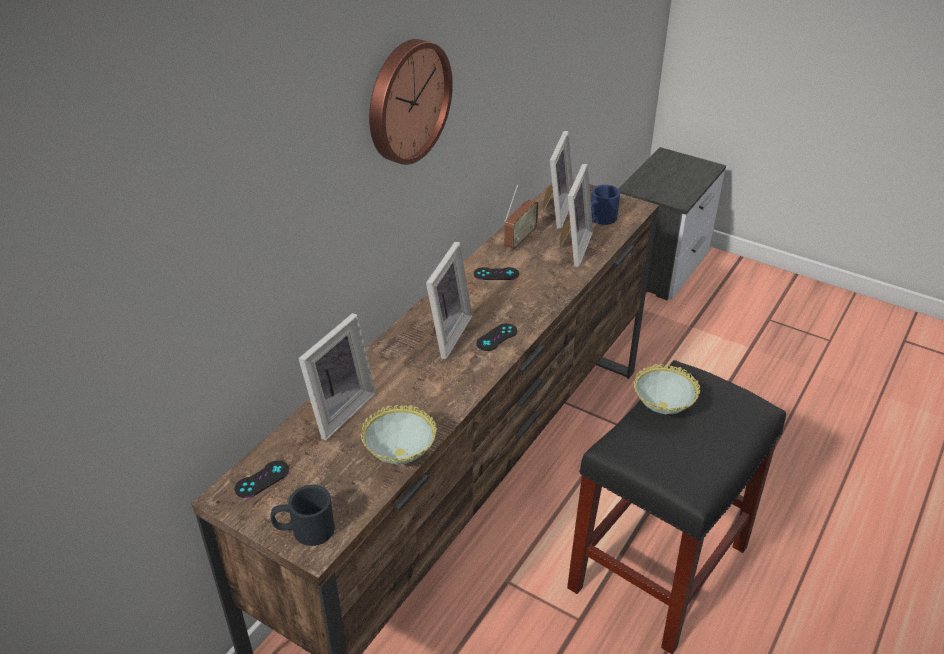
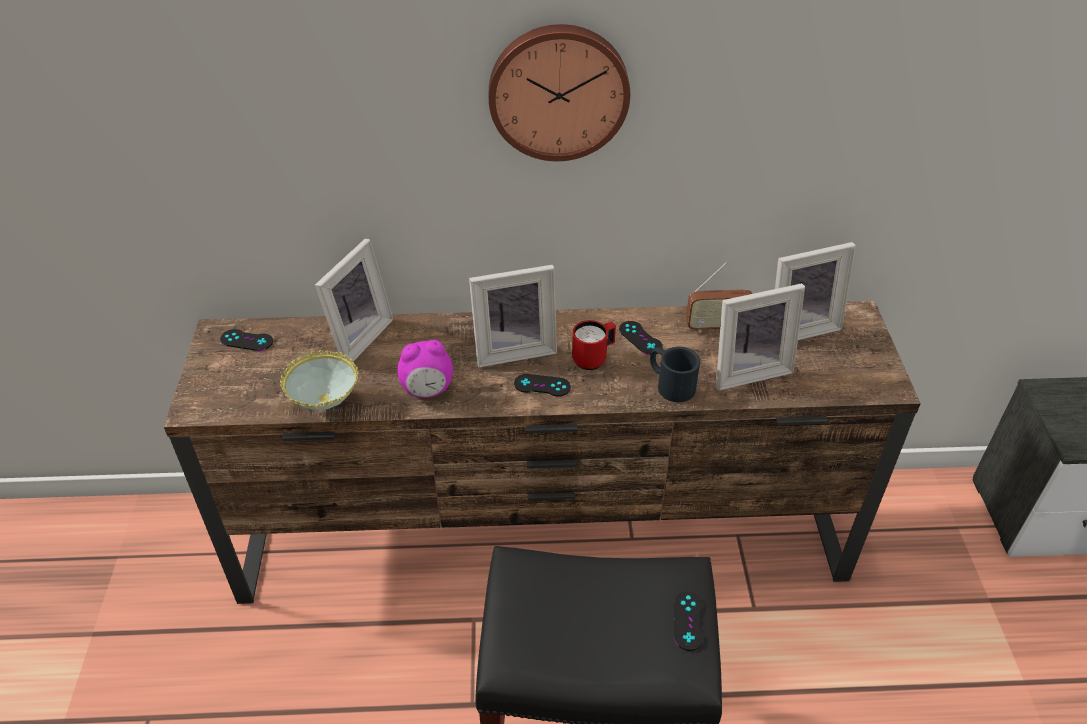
camera: 55 degrees right, 5 degrees up
(304, 530) = (207, 392): black mug -> black mug (670, 384)
(337, 410) = (356, 337): picture frame -> picture frame turned 60 degrees counterclockwise
(443, 395) = (427, 390): none -> alarm clock
(494, 302) = (593, 358): none -> red mug
(599, 219) = (825, 367): blue mug -> none
(662, 411) = (607, 581): bowl -> none
(723, 389) = (688, 621): none -> black game controller

